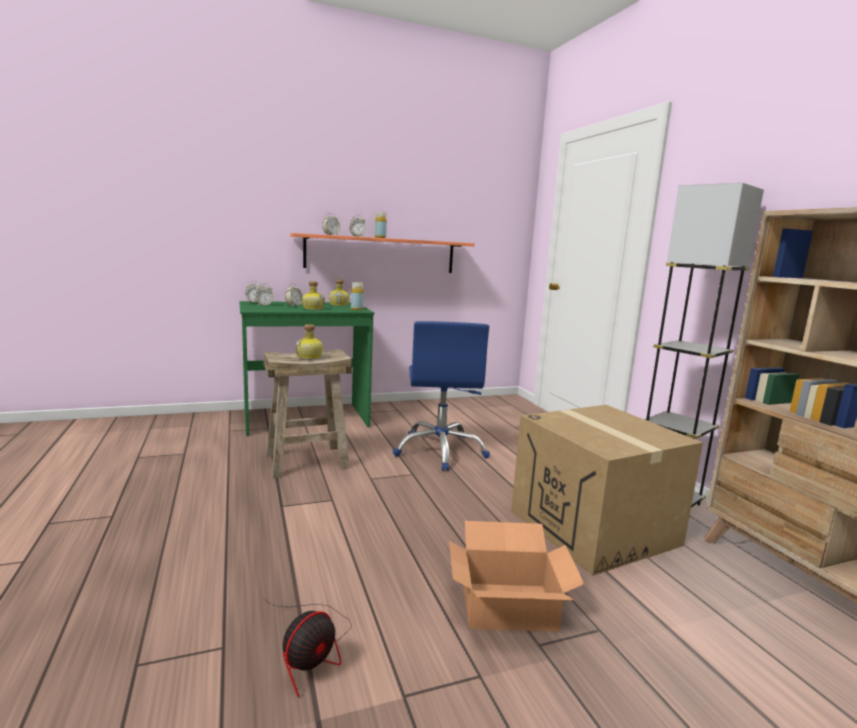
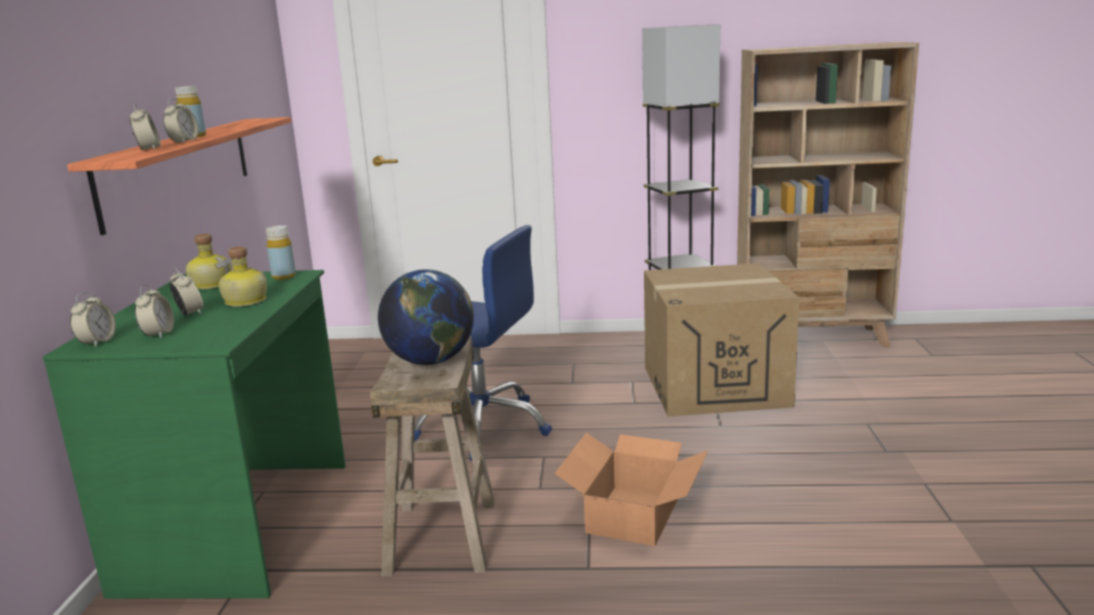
camera: 65 degrees left, 5 degrees up
(310, 357) = (431, 362): bottle -> globe
(311, 650) = (899, 563): fan -> none
(507, 605) = (833, 453): cardboard box -> cardboard box (631, 515)

